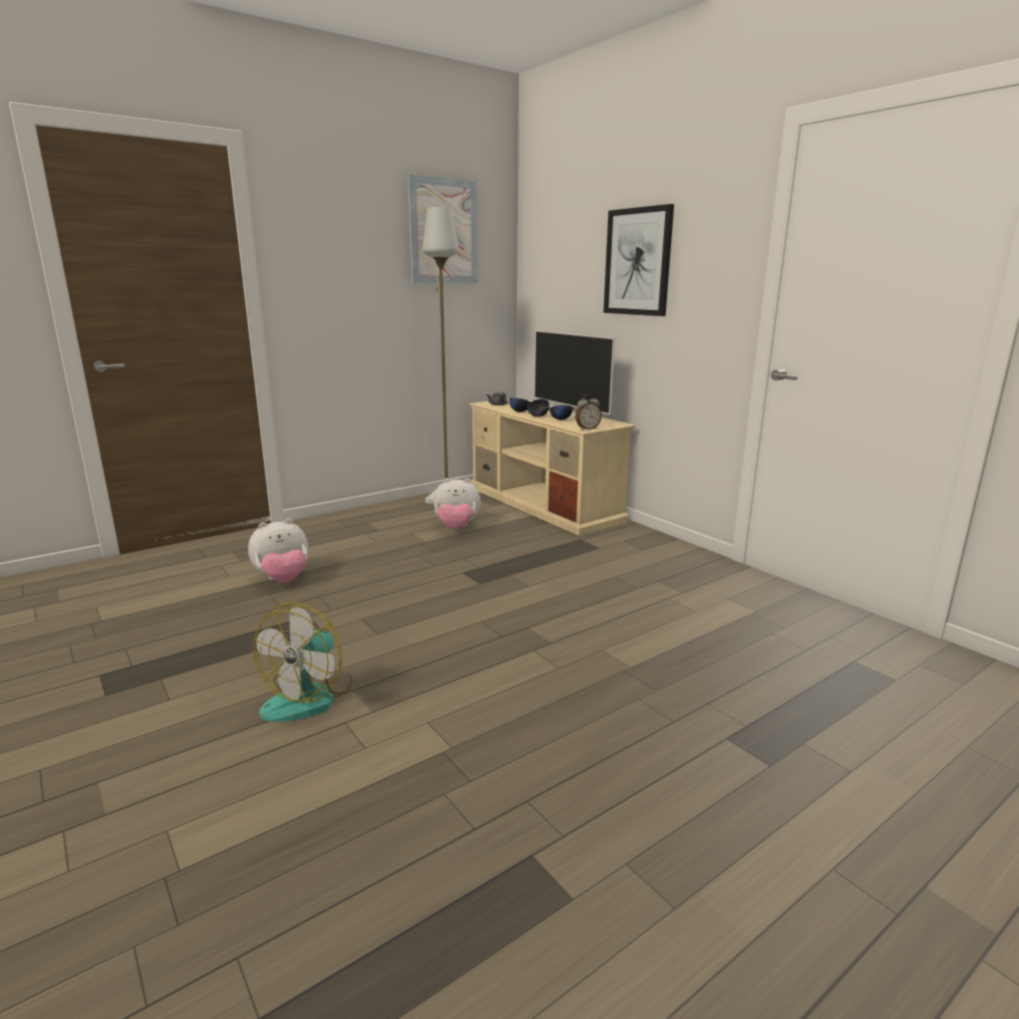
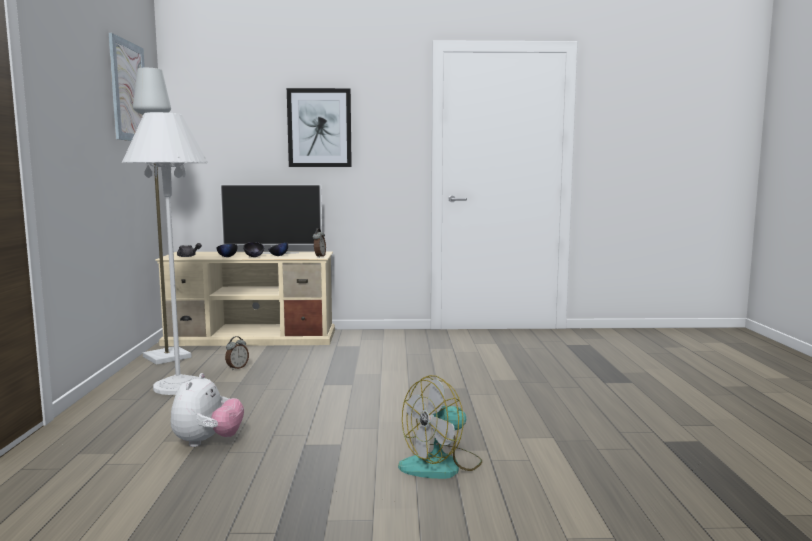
camera: 55 degrees left, 10 degrees down
(309, 696) = (441, 465): fan -> fan turned 90 degrees clockwise
(387, 527) = (178, 386): none -> white floor lamp
(456, 528) = (237, 368): plush toy -> alarm clock

